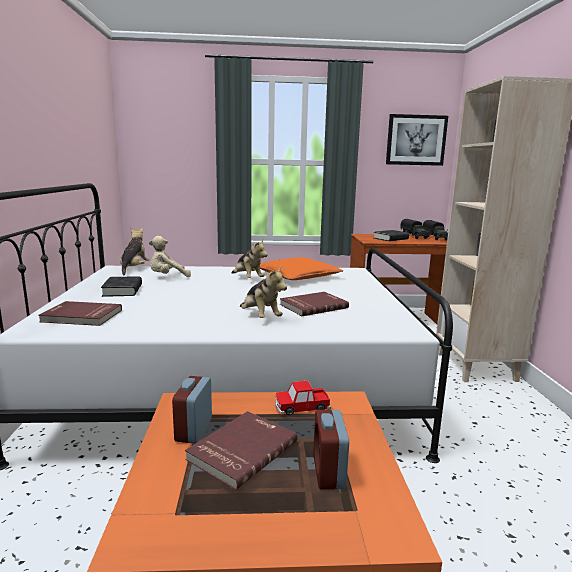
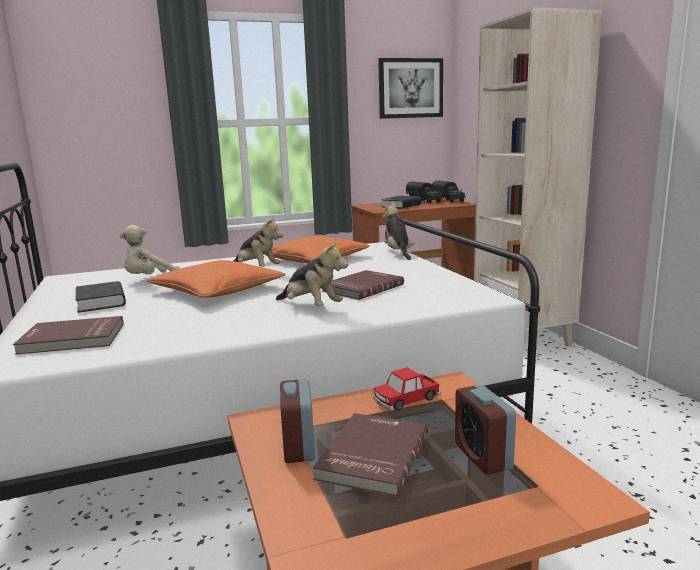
camera: 15 degrees left, 0 degrees up
(134, 269) = (92, 275): plush toy -> plush toy (398, 253)
(206, 292) = (217, 289): none -> orange pillow

